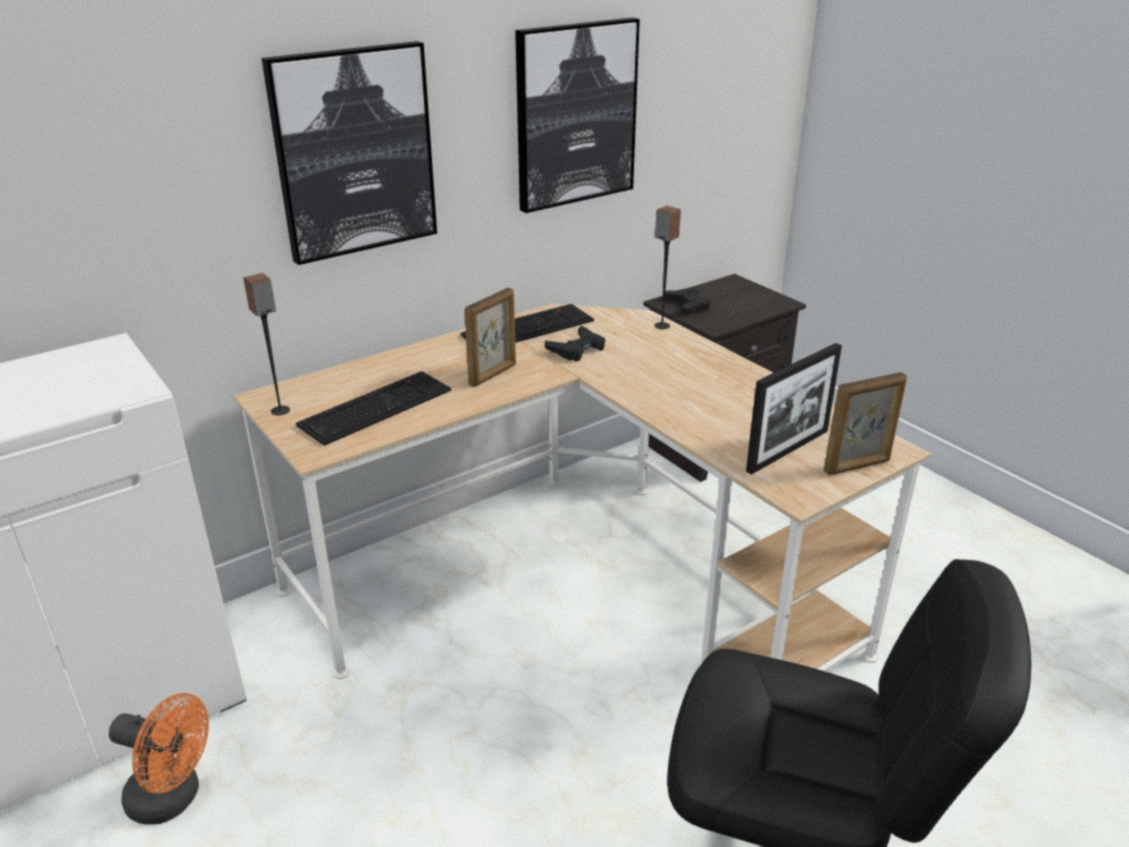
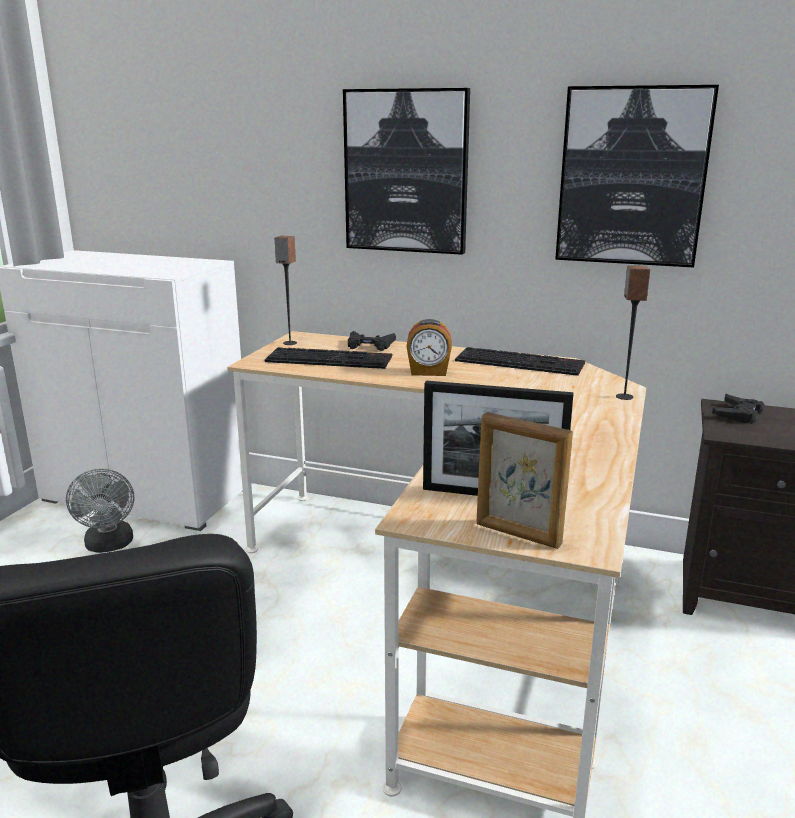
camera: 55 degrees right, 10 degrees down
(173, 798) = (109, 546): orange fan -> grey fan
(493, 375) = (428, 372): picture frame -> alarm clock
(577, 349) = (518, 383): black game controller -> black game controller (370, 345)

